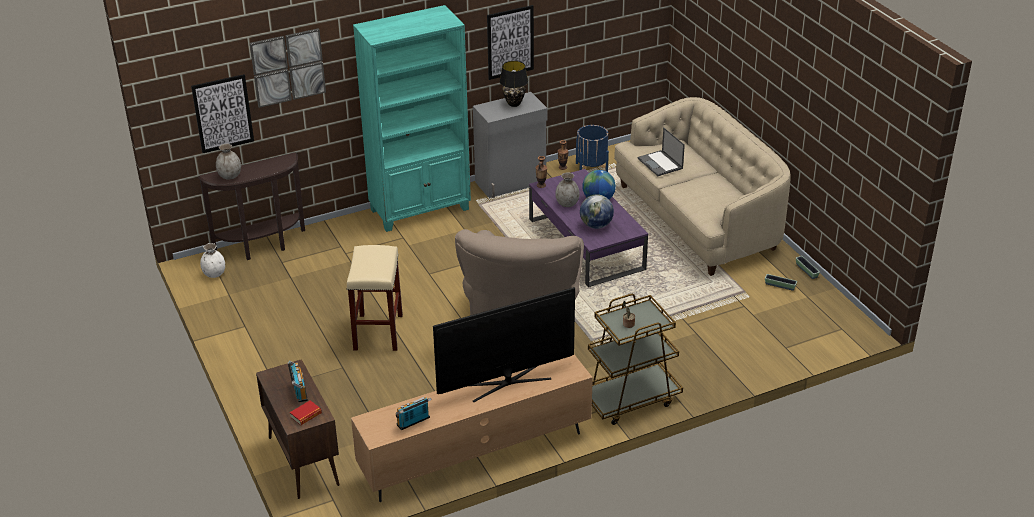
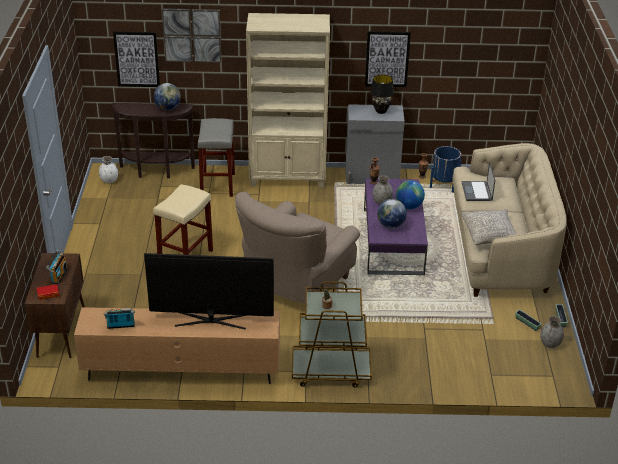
camera: 25 degrees right, 0 degrees up
(230, 176) = (133, 109): grey vase -> grey vase (550, 344)
(271, 164) = (168, 108): none -> globe
(347, 240) = (217, 184): none -> grey stool
(421, 210) = (288, 177): turquoise bookcase -> beige bookcase
(707, 203) = (490, 234): none -> grey pillow

